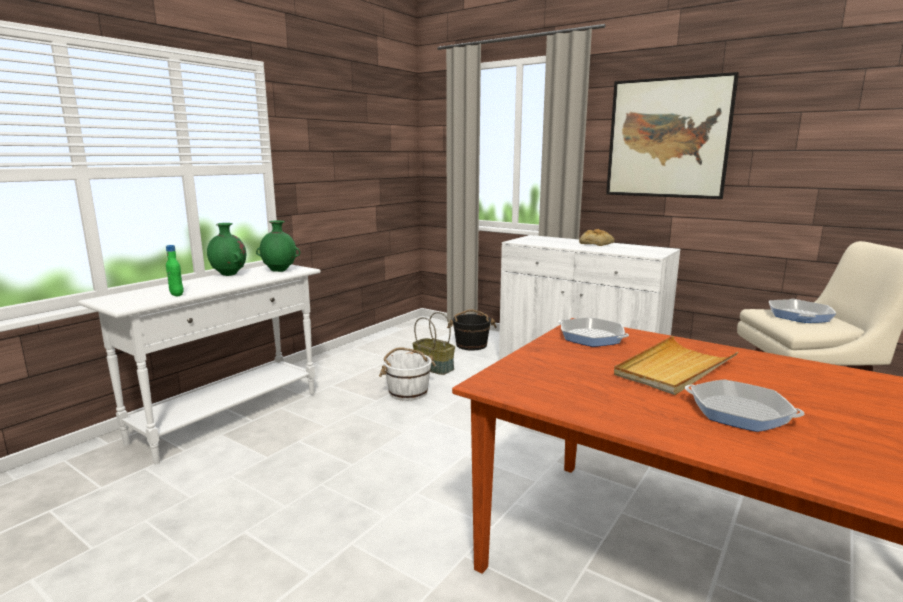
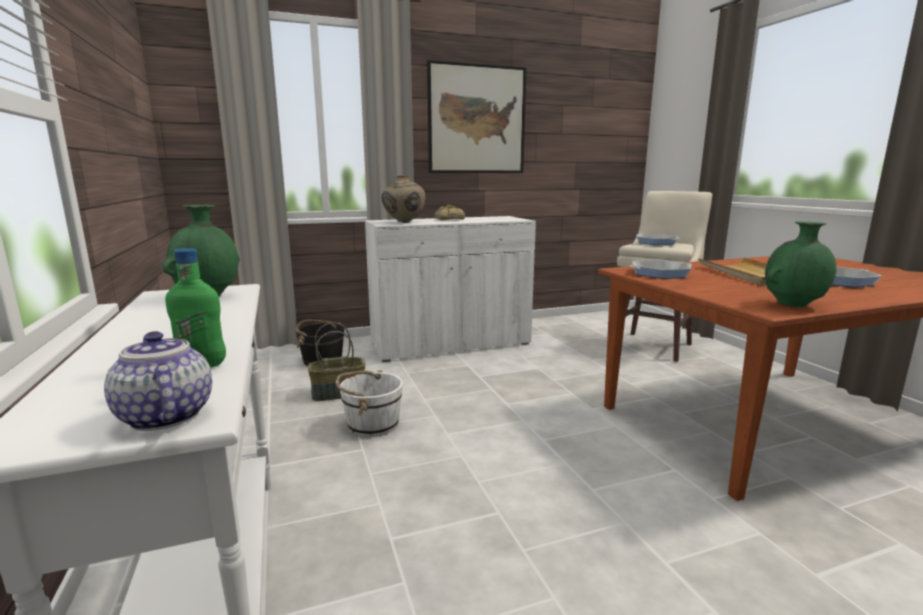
camera: 55 degrees left, 0 degrees up
(125, 304) = (164, 416): none -> teapot
(229, 274) = (139, 320): green vase -> green vase (793, 305)
(537, 242) = (404, 223): none -> beige vase

